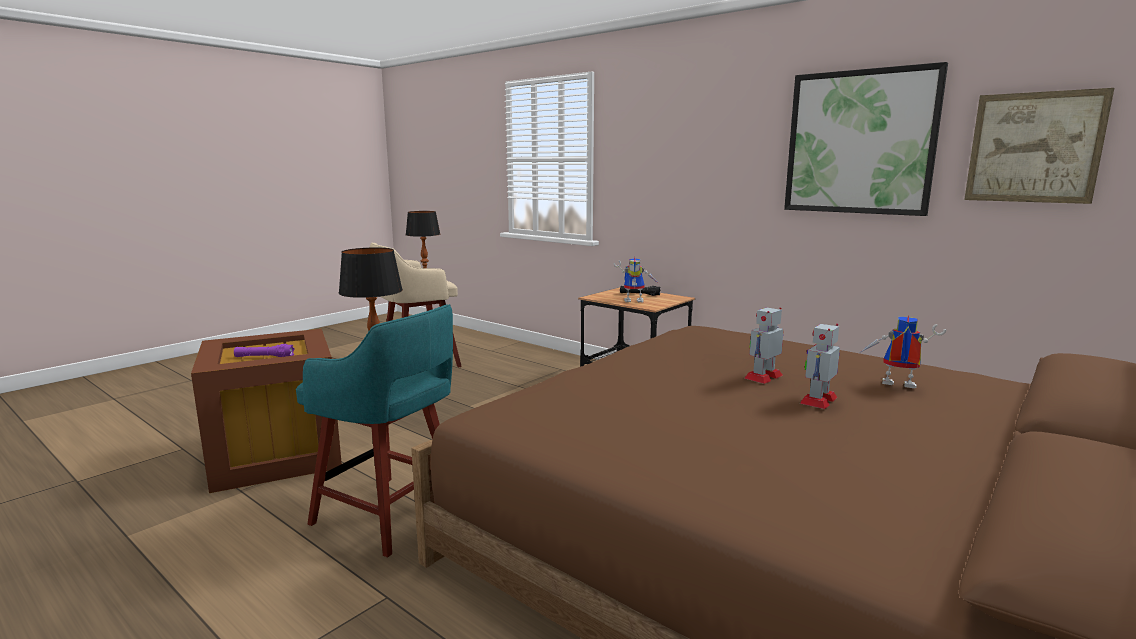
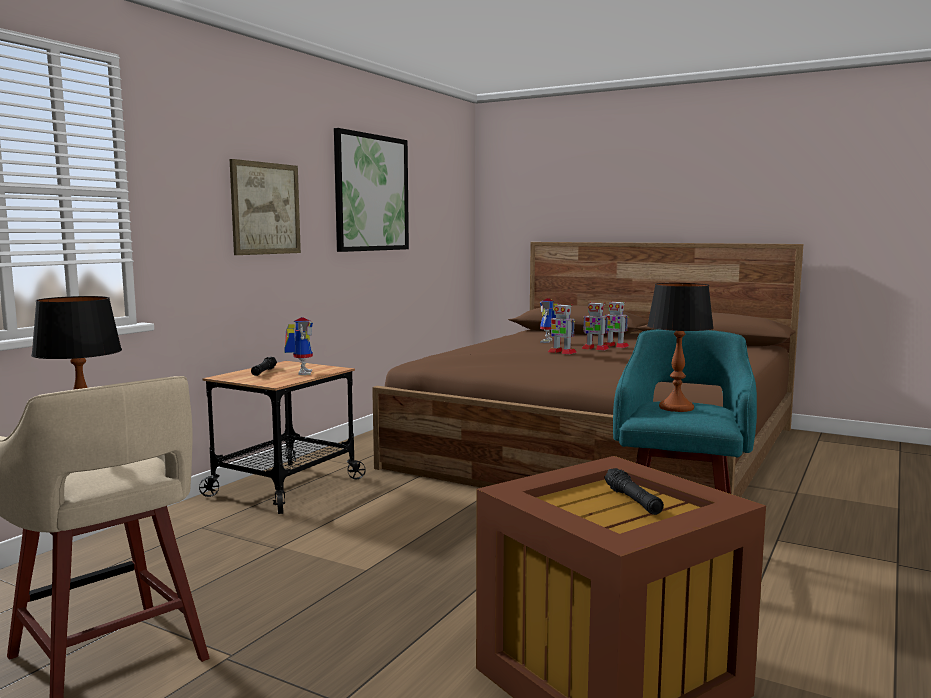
camera: 100 degrees left, 5 degrees down
(264, 357) = (633, 501): purple flashlight -> black flashlight
(878, 422) = (615, 346): none -> toy robot
(1034, 147) = (434, 202): picture -> picture (265, 208)

